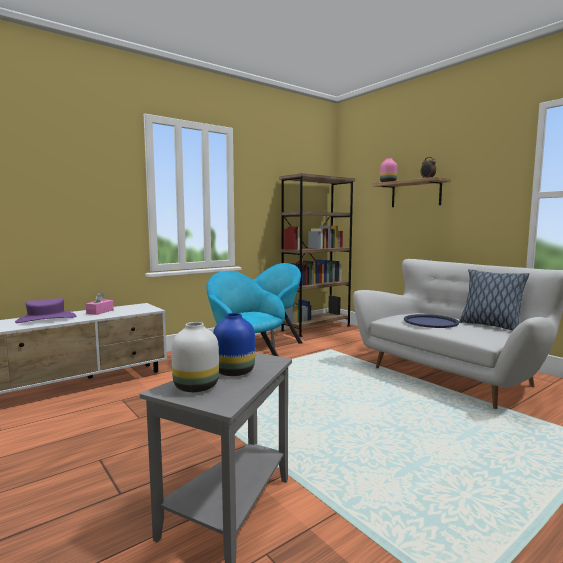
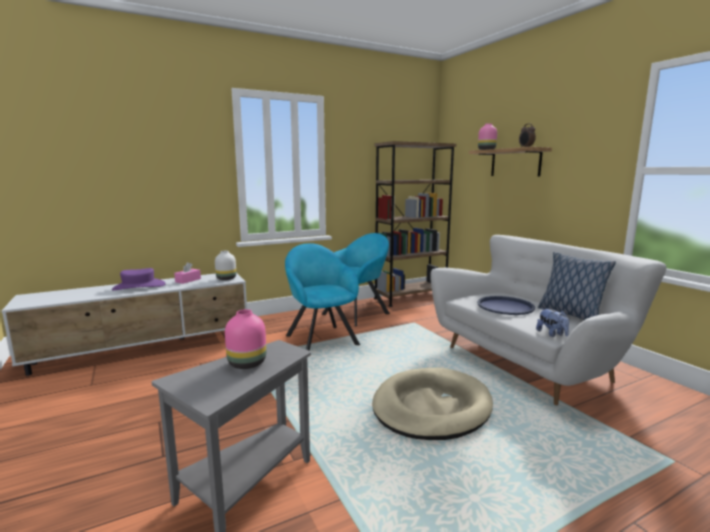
camera: 10 degrees right, 5 degrees up
(195, 387) = (201, 379): white vase -> white vase (225, 279)
(233, 372) = (246, 363): blue vase -> pink vase
(384, 420) = (431, 407): none -> beige dog bed
(486, 341) = (552, 334): none -> plush toy

